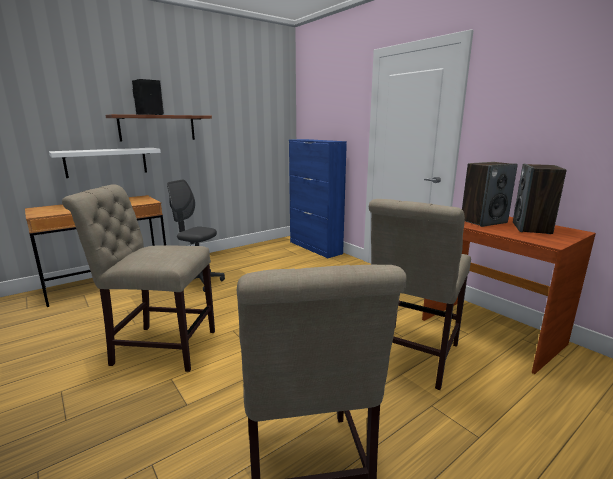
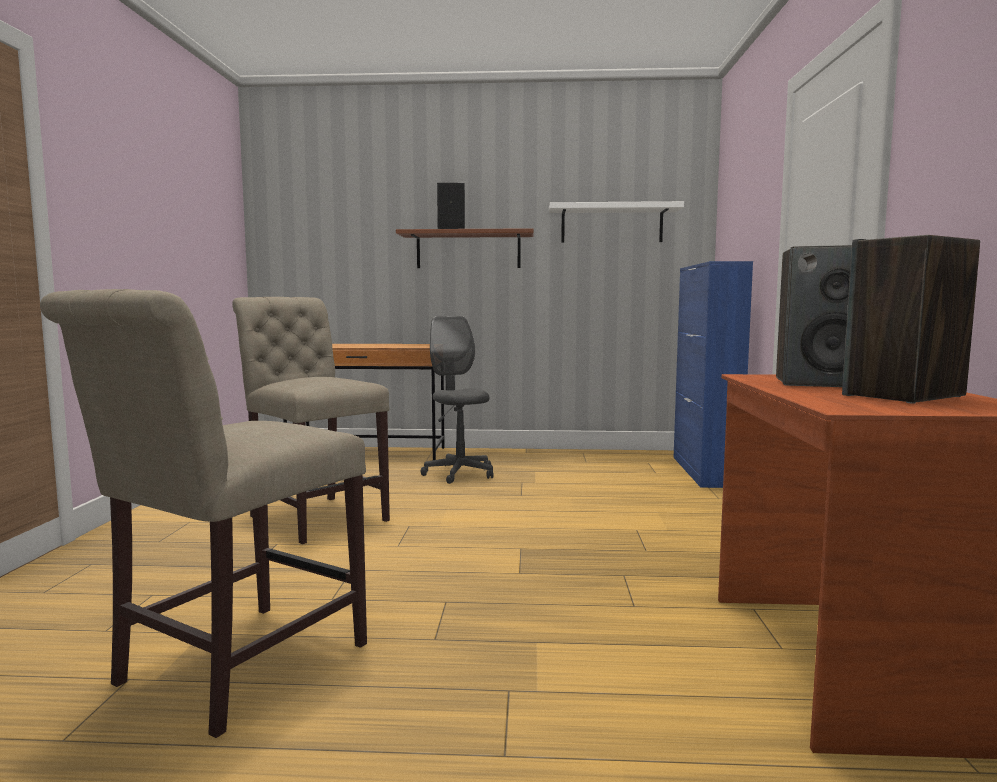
camera: 40 degrees right, 10 degrees down
(106, 162) = (398, 294): white shelf -> white shelf (611, 224)
(410, 357) = (593, 631): beige chair -> none

